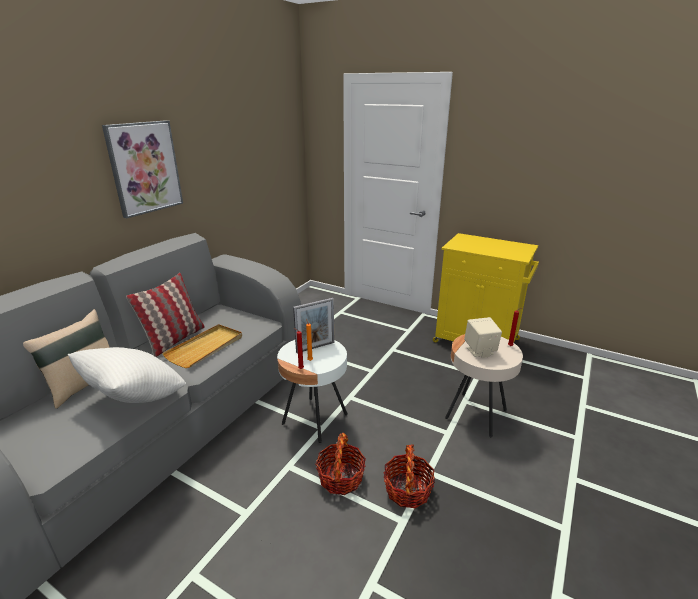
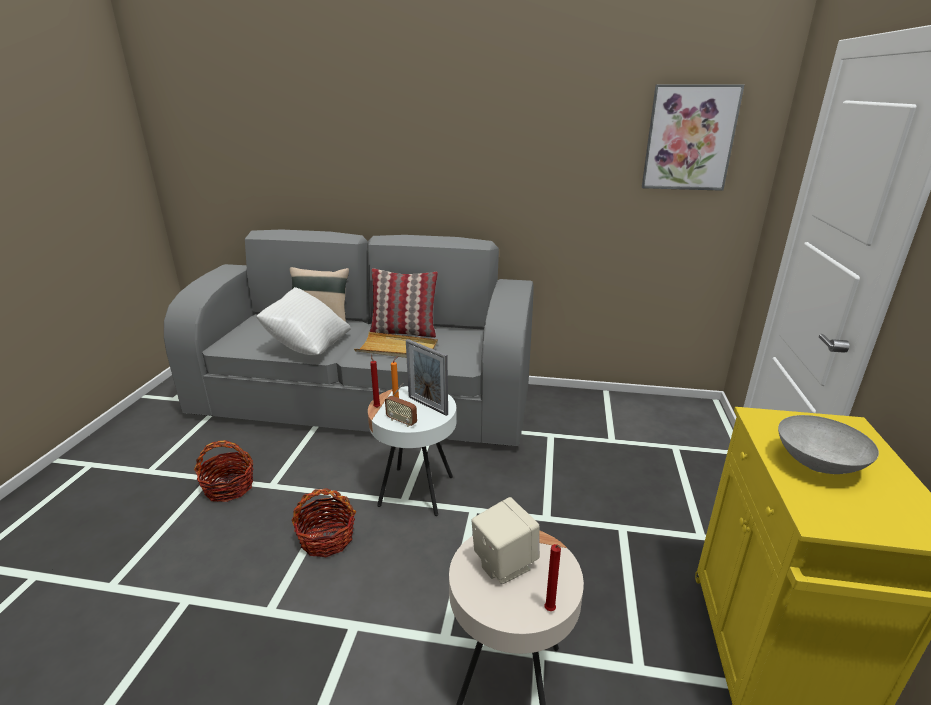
camera: 70 degrees right, 0 degrees up
(144, 168) = (457, 157): picture -> picture (689, 138)
(329, 361) = (401, 421): none -> radio
(407, 490) = (318, 607): basket -> basket (229, 487)
(489, 248) = (818, 465): none -> grey bowl

